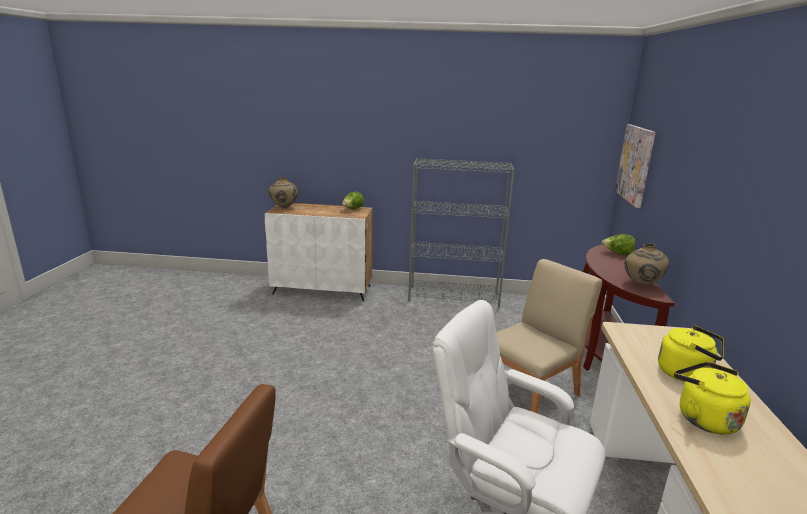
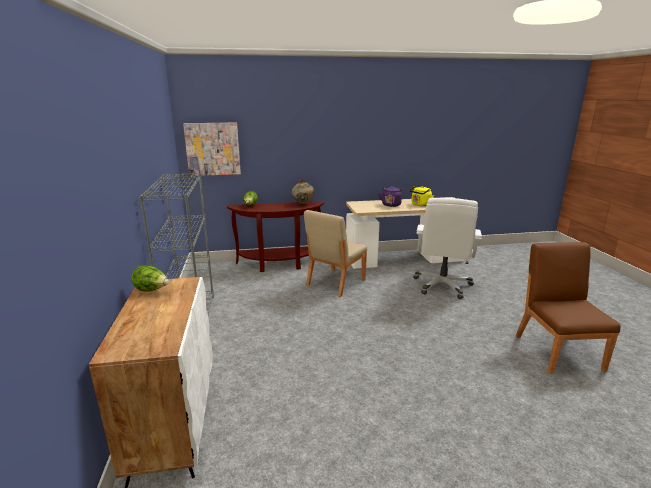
camera: 105 degrees left, 0 degrees up
(283, 207) = (138, 347): beige vase -> none
(531, 392) = (335, 283): beige chair -> beige chair turned 90 degrees counterclockwise
(686, 374) = (391, 204): yellow kettle -> purple kettle

